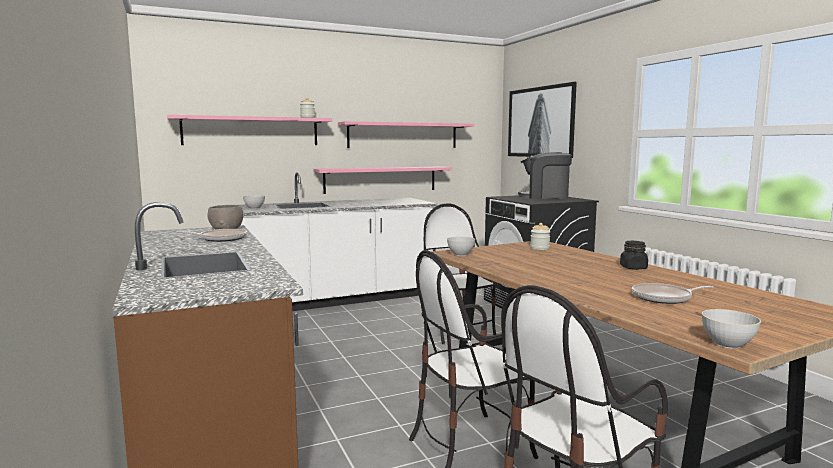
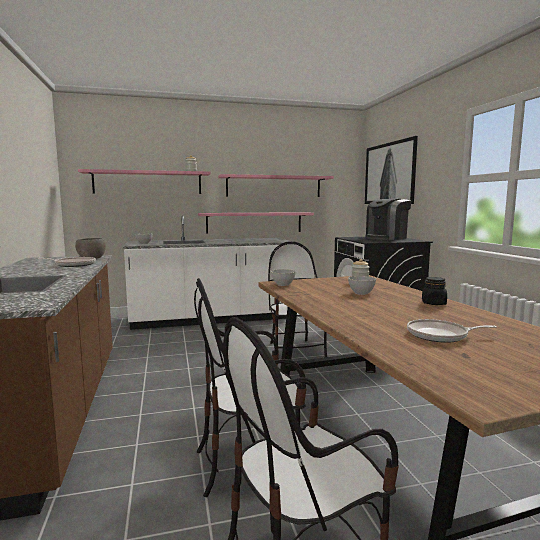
camera: 10 degrees right, 0 degrees up
(544, 197) = (386, 238): coffee machine -> coffee machine turned 60 degrees counterclockwise
(728, 344) = (471, 395): grey bowl -> grey bowl (361, 293)

